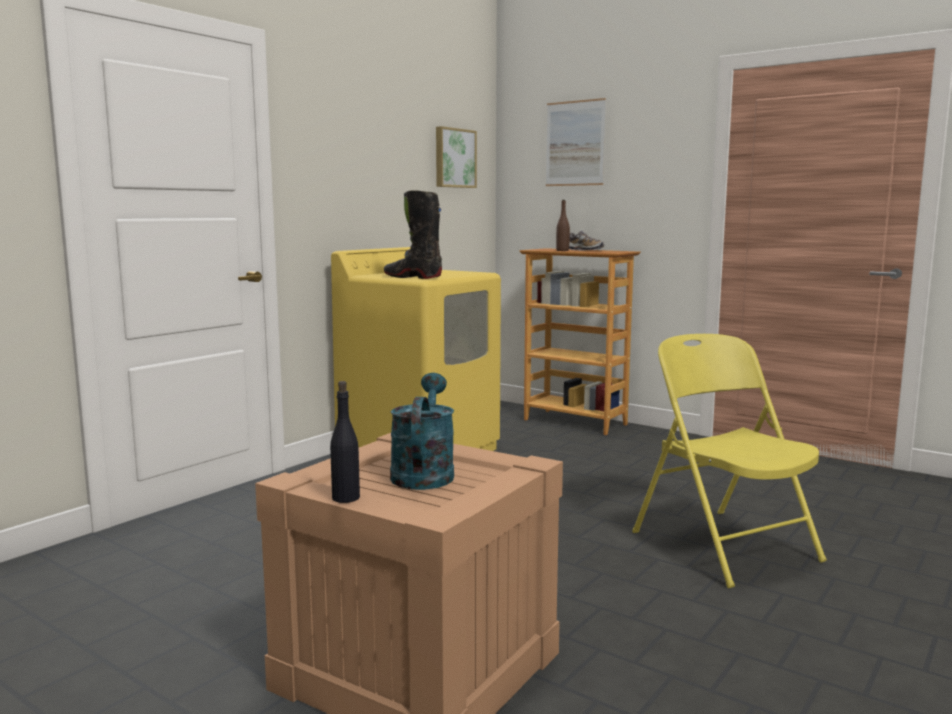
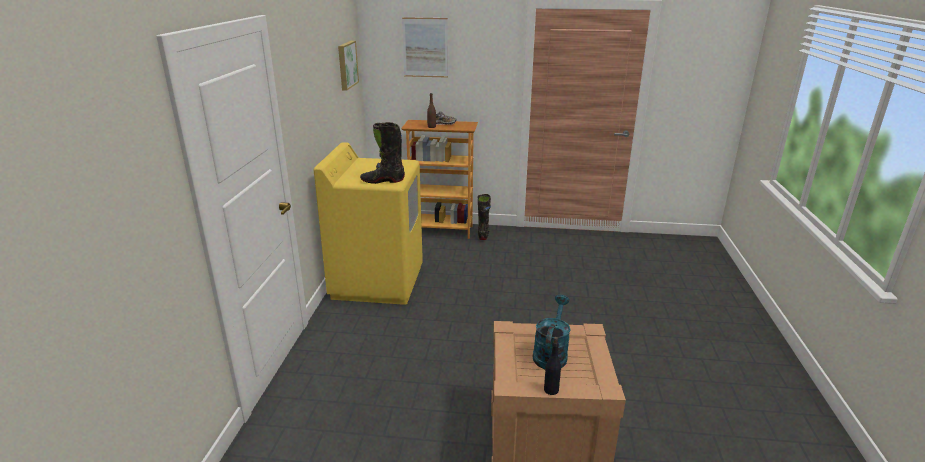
camera: 30 degrees left, 15 degrees up
(423, 473) = (551, 353): turquoise watering can -> turquoise watering can turned 45 degrees clockwise
(634, 434) = (483, 234): none -> black boot
(725, 546) = (597, 311): yellow chair -> none

